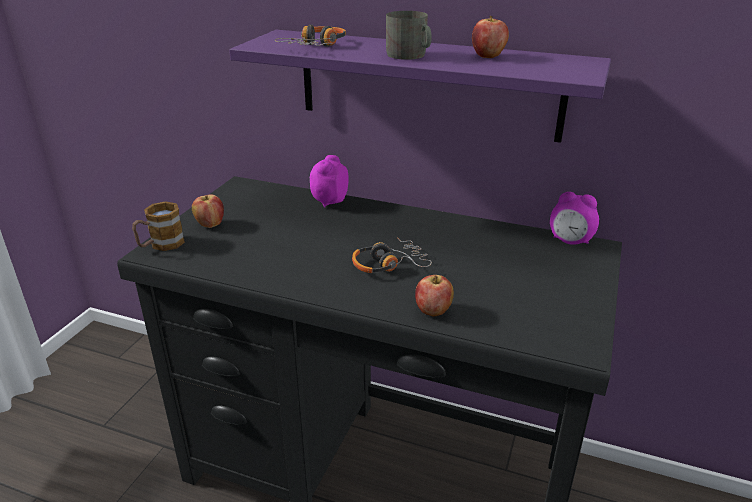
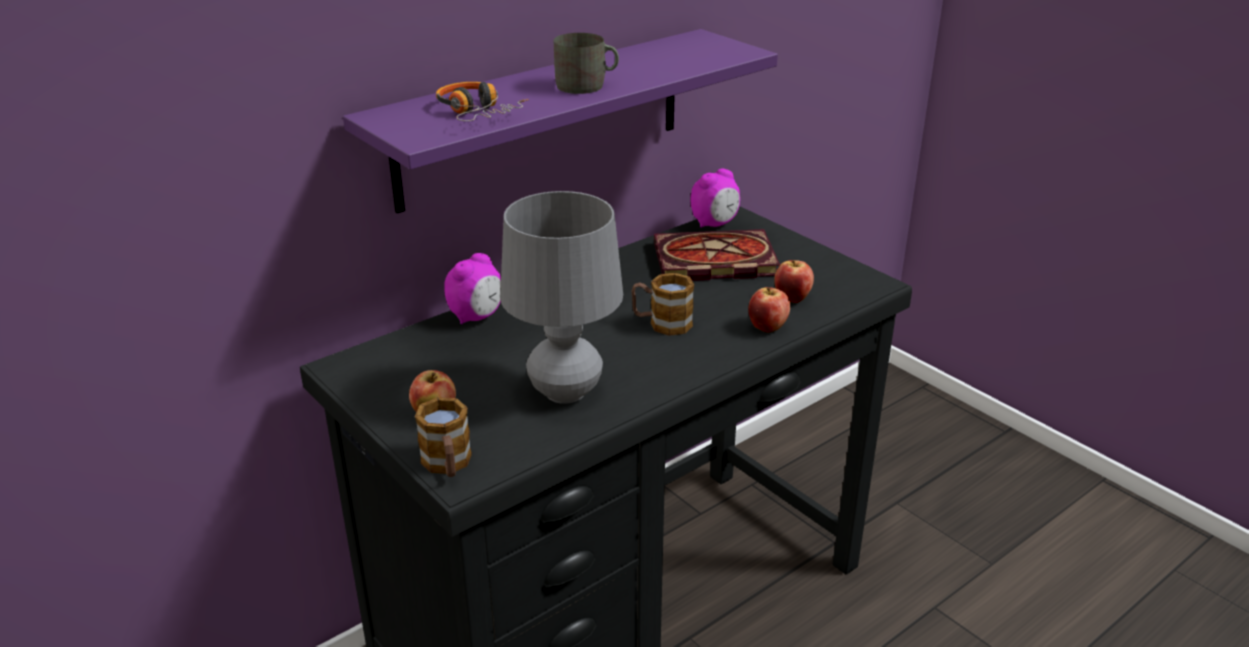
camera: 60 degrees left, 0 degrees up
(266, 256) = (565, 392): none -> grey table lamp
(329, 201) = (477, 317): alarm clock -> alarm clock turned 105 degrees counterclockwise
(389, 264) = (662, 323): headphones -> mug
(487, 56) = (636, 61): apple -> apple (792, 298)
(507, 257) = (712, 261): none -> book

